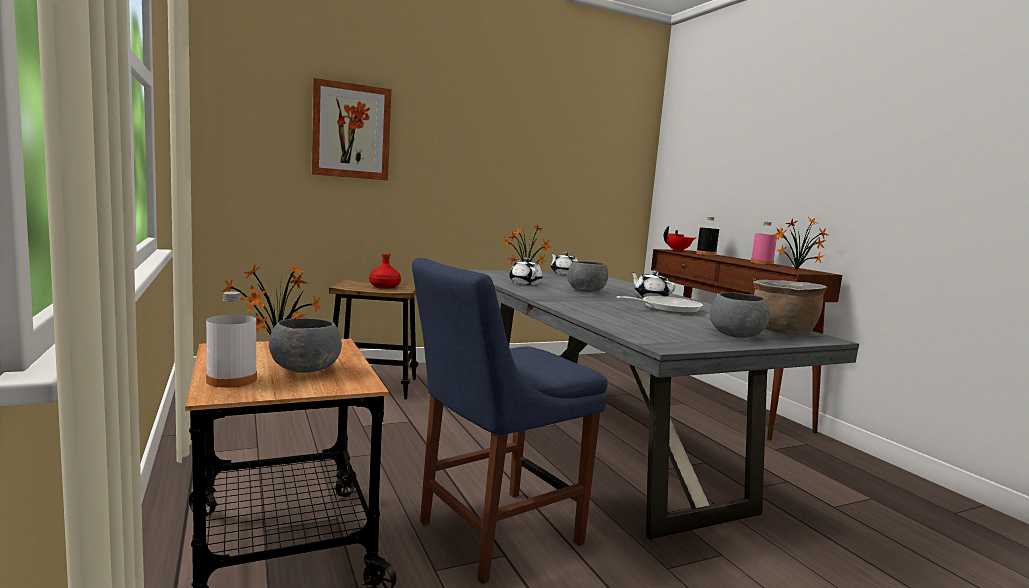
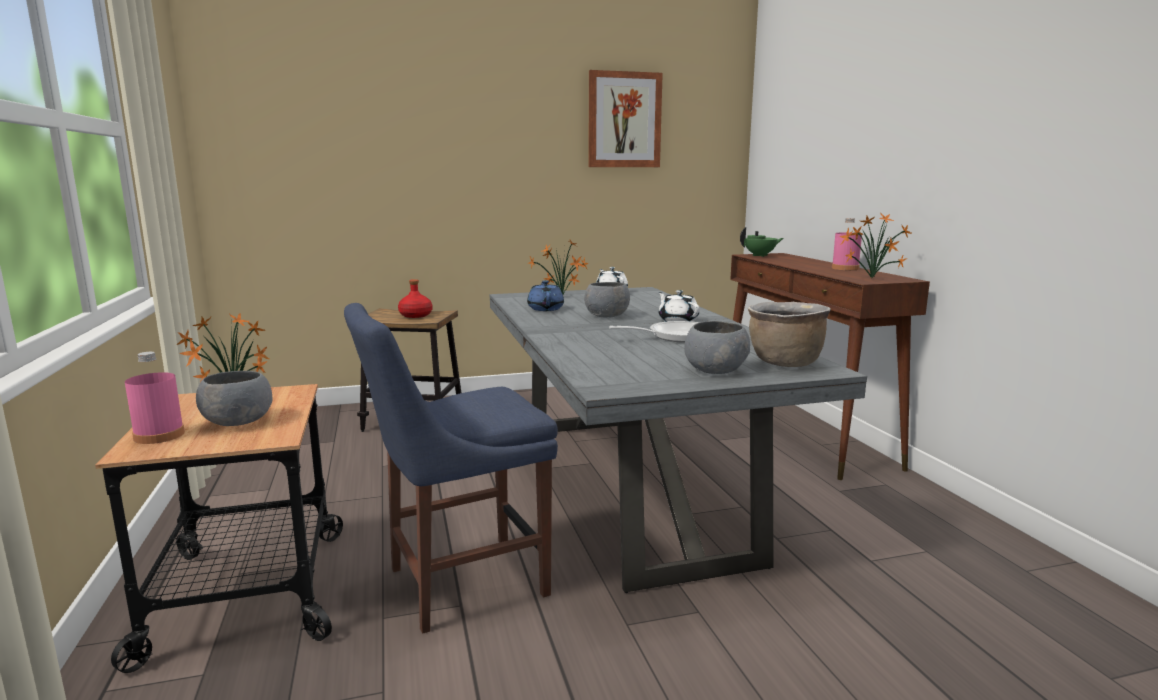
camera: 10 degrees right, 5 degrees up
(231, 380) = (159, 435): white bottle -> pink bottle
(351, 131) = (376, 146): picture -> picture (624, 120)
(525, 283) = (545, 309): white teapot -> blue teapot
(678, 251) = (760, 255): red teapot -> green teapot
(706, 254) = (790, 258): black bottle -> none

